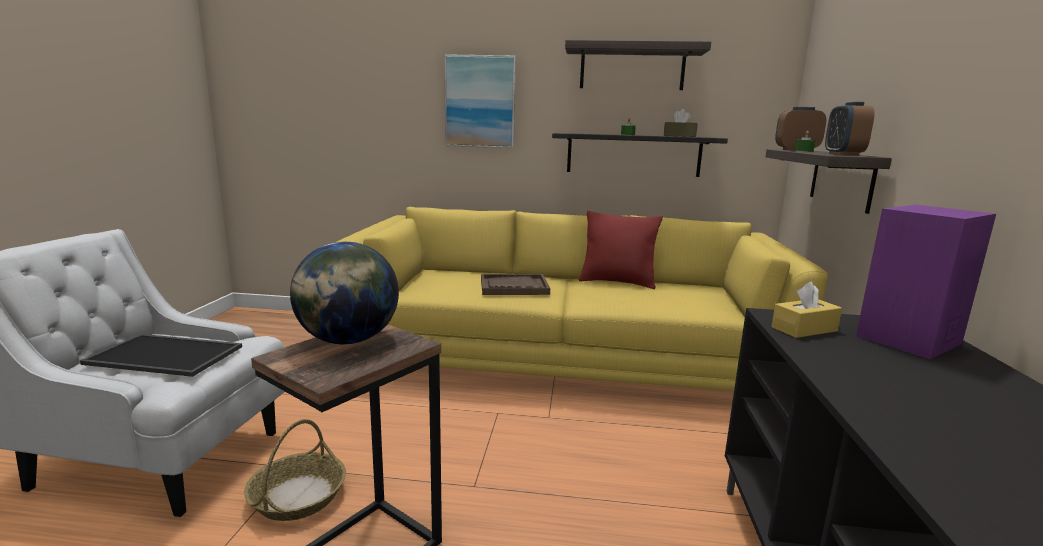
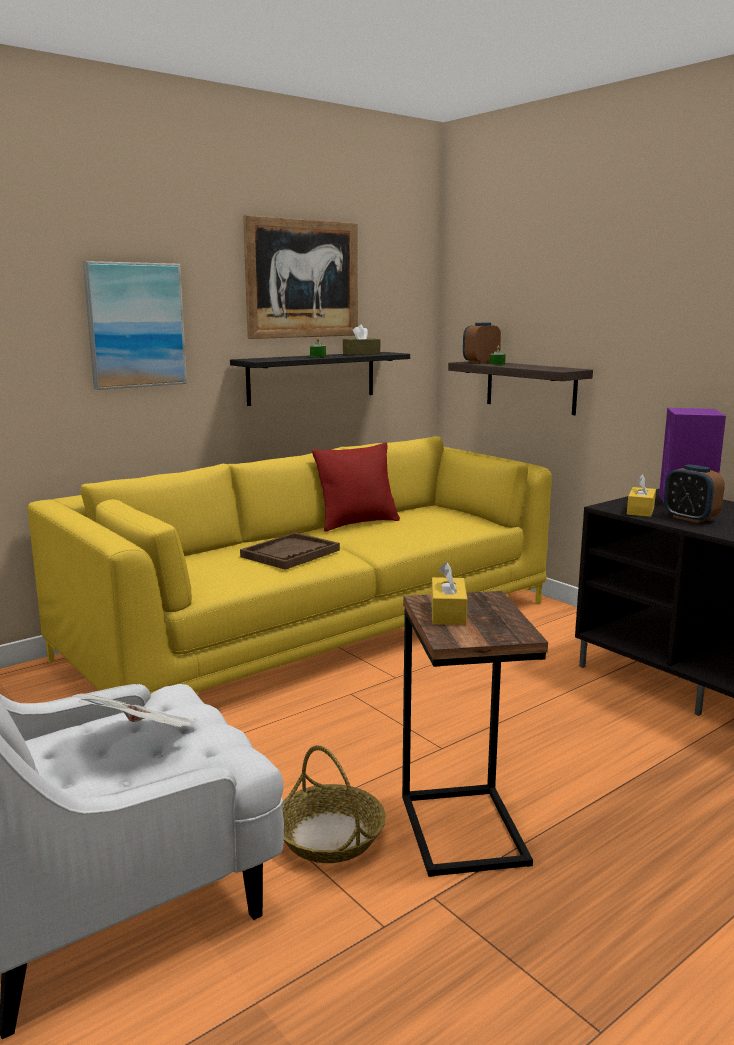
camera: 45 degrees left, 0 degrees up
(168, 354) = (142, 739): tray -> newspaper
(348, 340) = (448, 613): globe -> yellow tissue box
(632, 68) = (302, 279): shelf -> picture
(843, 154) = (554, 368): alarm clock -> alarm clock (690, 518)

